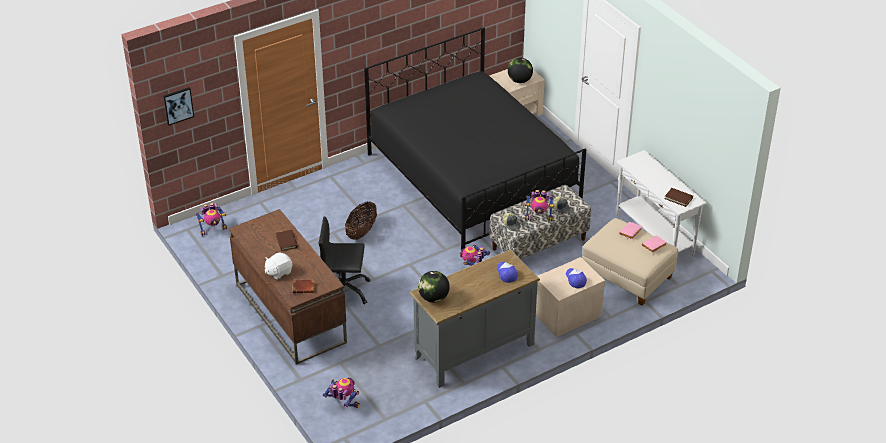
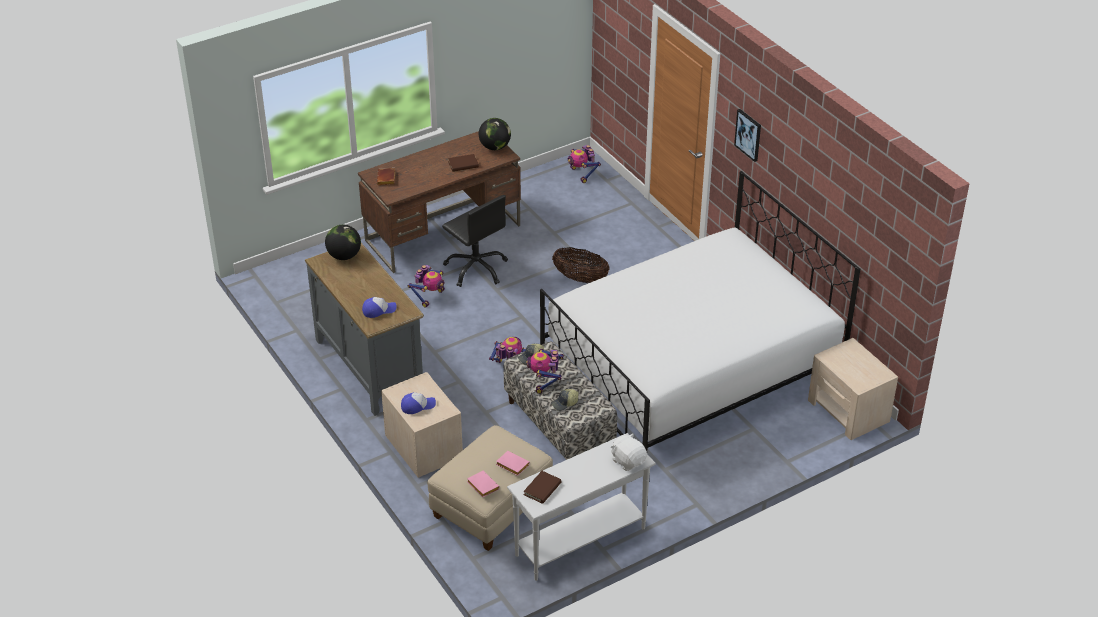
camera: 90 degrees right, 0 degrees up
(178, 105) = (607, 29): picture -> picture (748, 134)
(278, 272) = (413, 162): white plush toy -> white plush toy (628, 461)
(343, 291) = (476, 268): black office chair -> black office chair turned 135 degrees clockwise
(343, 404) = (302, 273): toy robot -> toy robot (429, 297)
(472, 178) = (691, 369): black bed -> white bed
(519, 80) = (849, 370): globe -> globe (495, 147)

